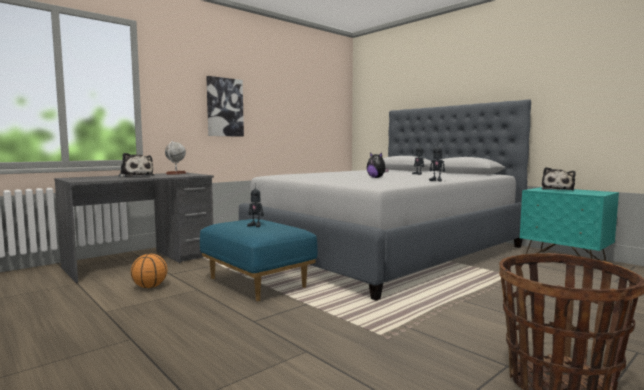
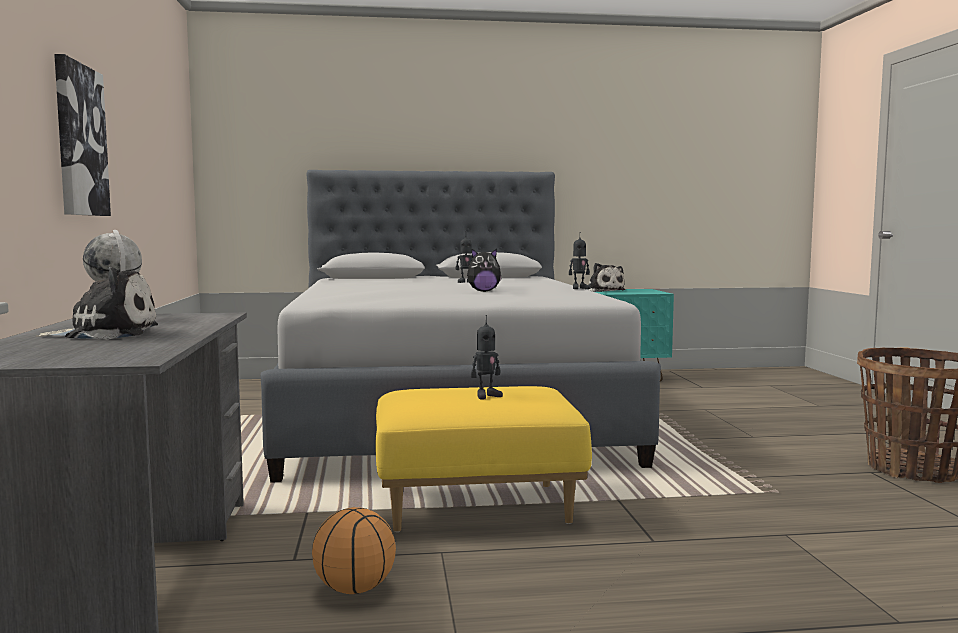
camera: 55 degrees left, 0 degrees up
(258, 283) = (478, 506): blue ottoman -> yellow ottoman

